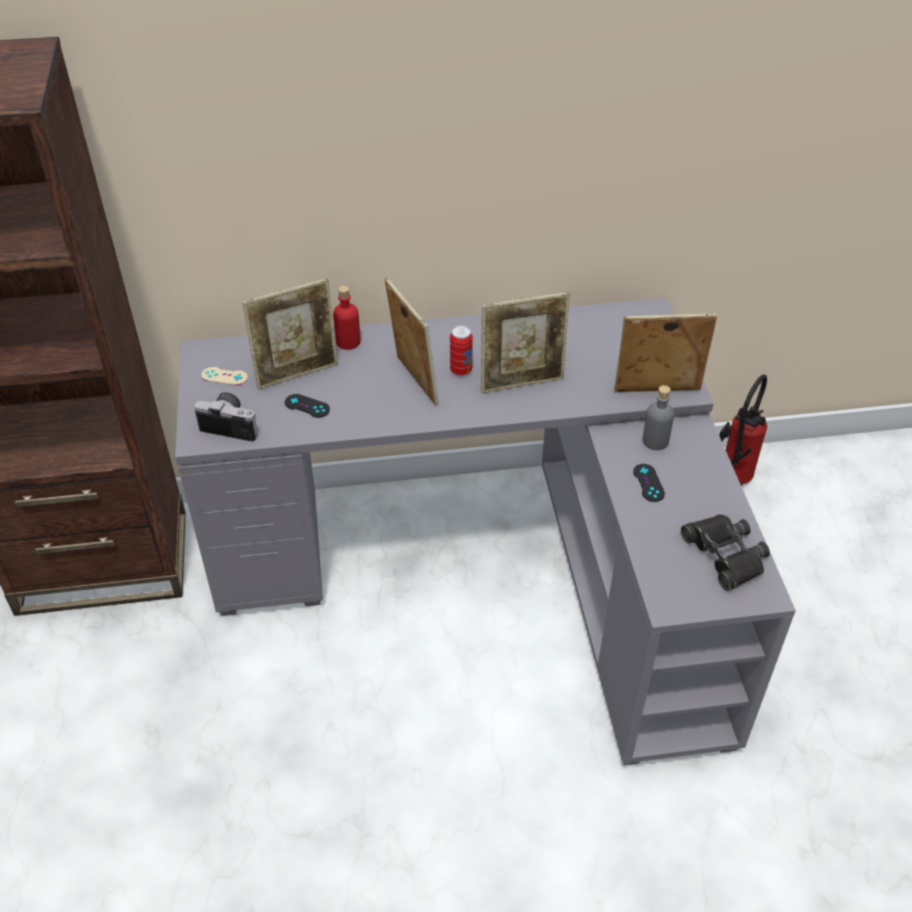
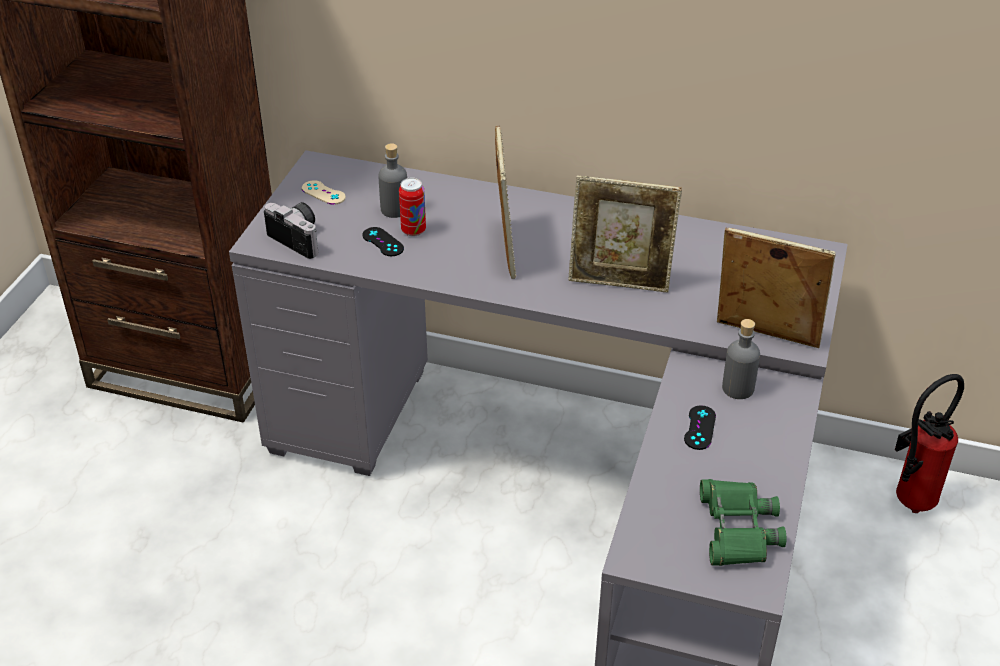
camera: 25 degrees right, 5 degrees down
(297, 373) = (394, 209): picture frame -> grey bottle
(348, 342) = (465, 194): red bottle -> none
(461, 370) = (562, 253): can -> can (413, 230)
(725, 555) = (737, 529): black binoculars -> green binoculars

